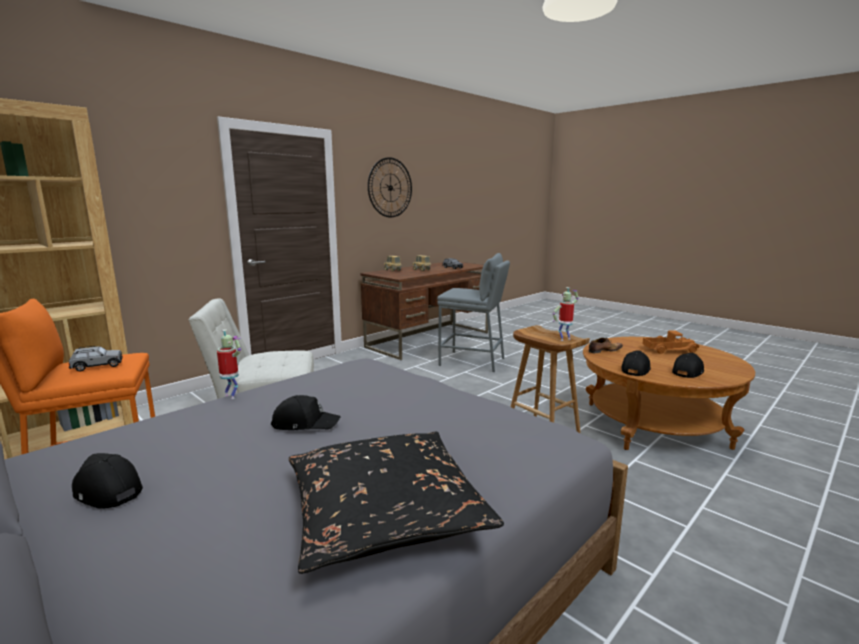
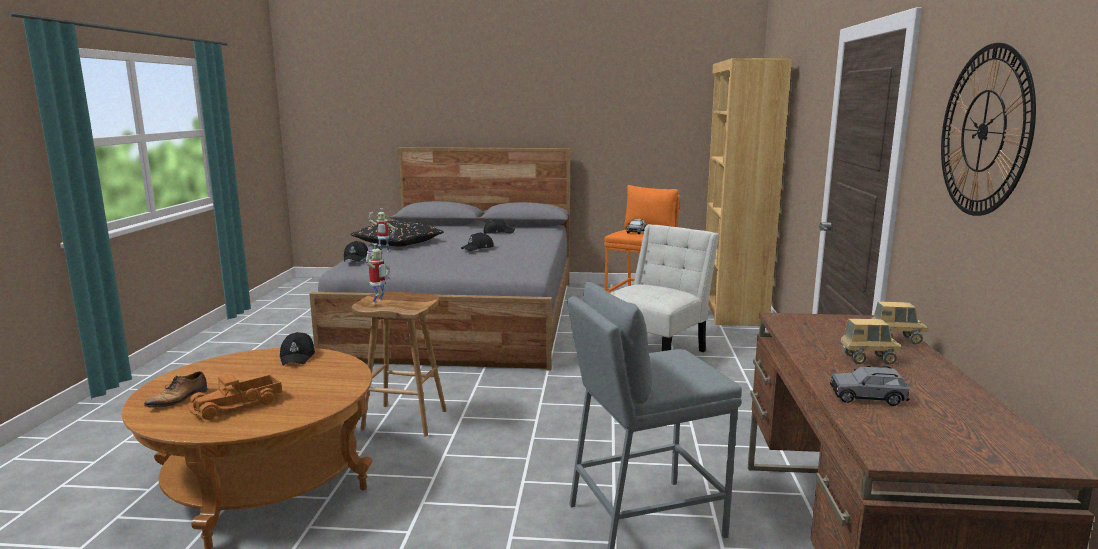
camera: 140 degrees right, 0 degrees up
(232, 396) = (545, 248): toy robot -> toy robot (383, 252)
(604, 351) = (340, 376): shoe -> shoe (179, 399)
(687, 371) = (232, 369): black cap -> black cap (356, 258)

